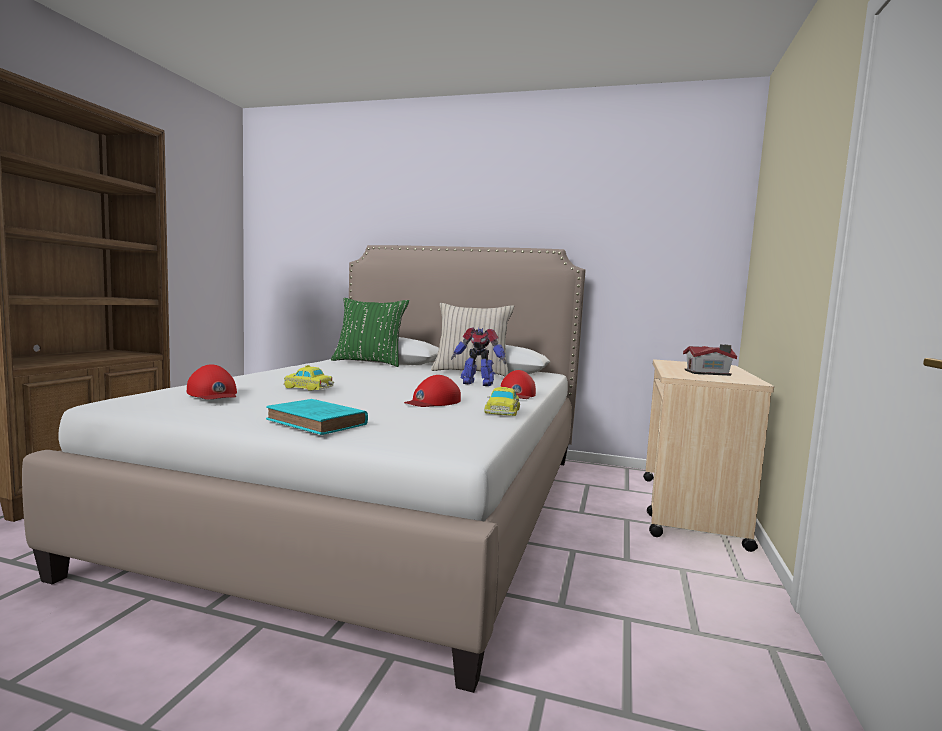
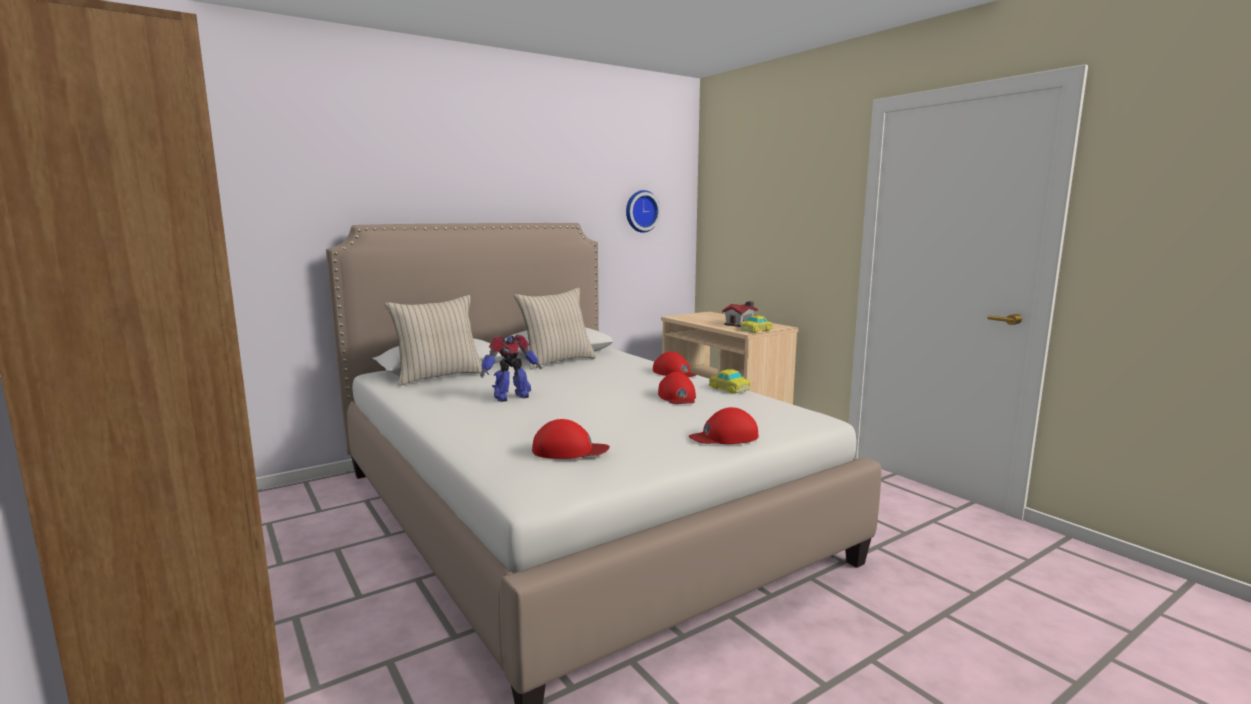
camera: 50 degrees left, 5 degrees up
(309, 388) = (577, 417): toy car -> toy car (756, 330)
(318, 423) = (724, 436): turquoise book -> red cap
(369, 362) = (438, 377): green pillow -> beige pillow
(477, 383) = (614, 371): toy robot -> toy robot (510, 397)
(658, 240) = (641, 211): none -> wall clock

